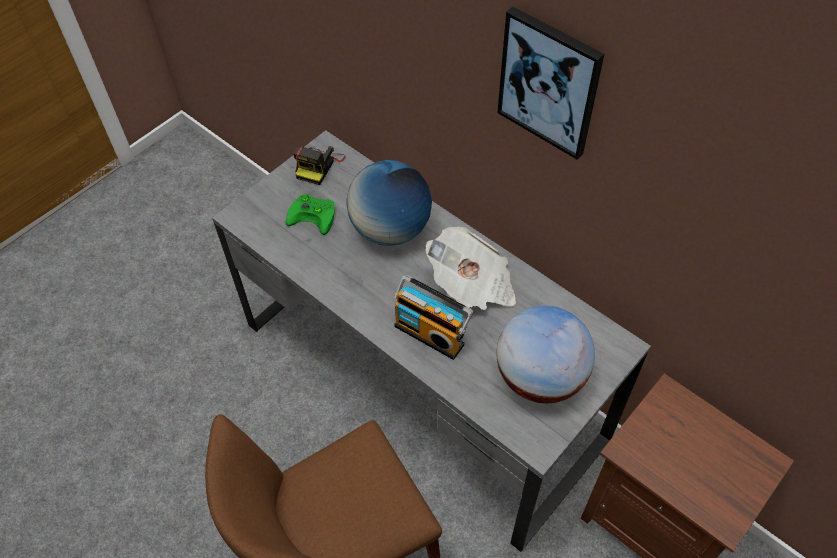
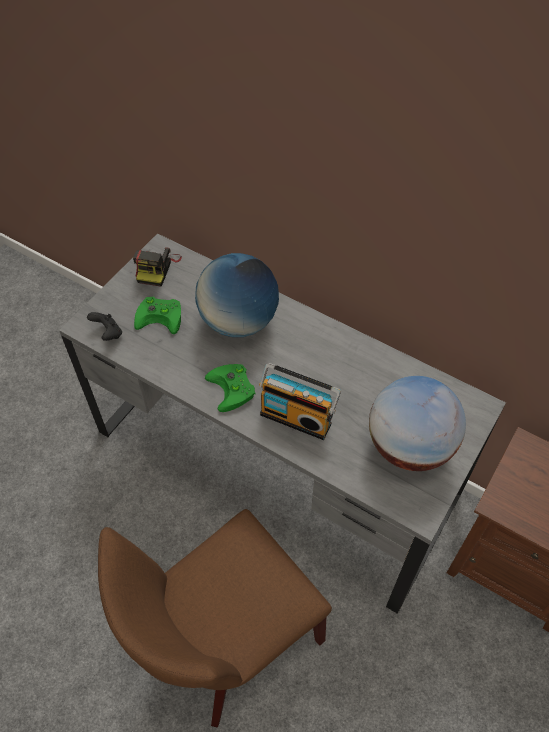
camera: 10 degrees left, 0 degrees up
(259, 226) = (108, 333): none -> black game controller
(372, 297) = (233, 389): none -> green game controller
(472, 285) = (327, 365): newspaper -> none
(549, 83) = (400, 156): picture -> none

